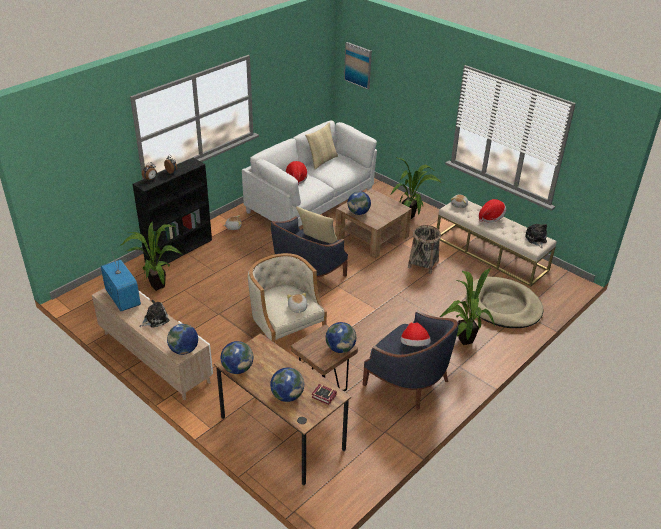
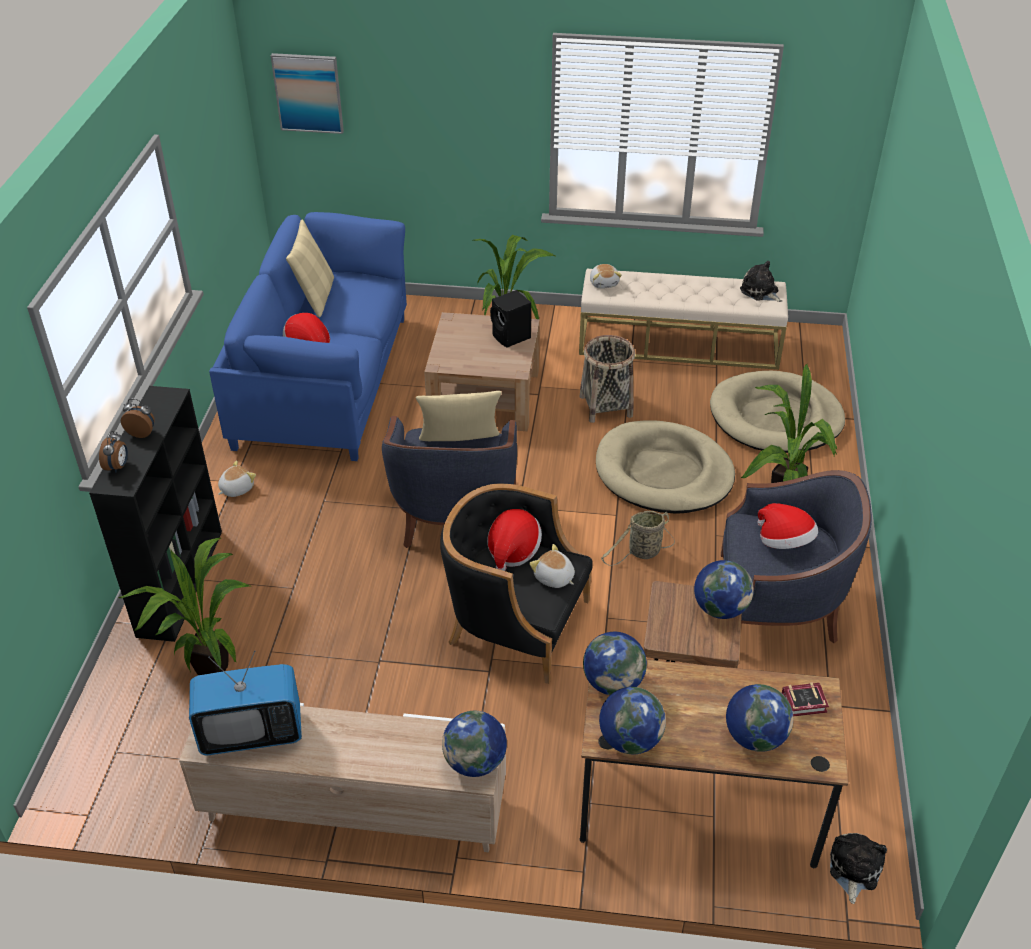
camera: 35 degrees left, 5 degrees up
(122, 299) = (252, 733): television -> television turned 150 degrees clockwise
(155, 319) = (358, 736): plush toy -> plush toy (853, 870)
(285, 328) = (515, 623): beige armchair -> black armchair
(310, 202) = (324, 381): white sofa -> blue sofa
(358, 212) = (468, 363): globe -> globe (613, 683)
(370, 329) = (642, 552): none -> basket
(390, 210) = (511, 337): none -> black speaker
(418, 303) = (663, 472): none -> beige dog bed
(491, 218) = (668, 284): hat -> hat (513, 550)

